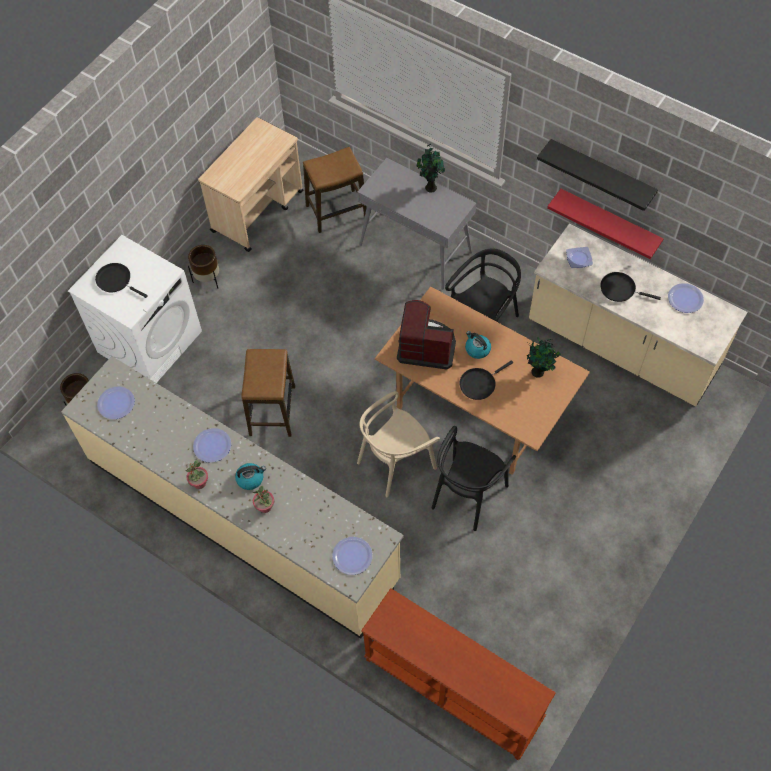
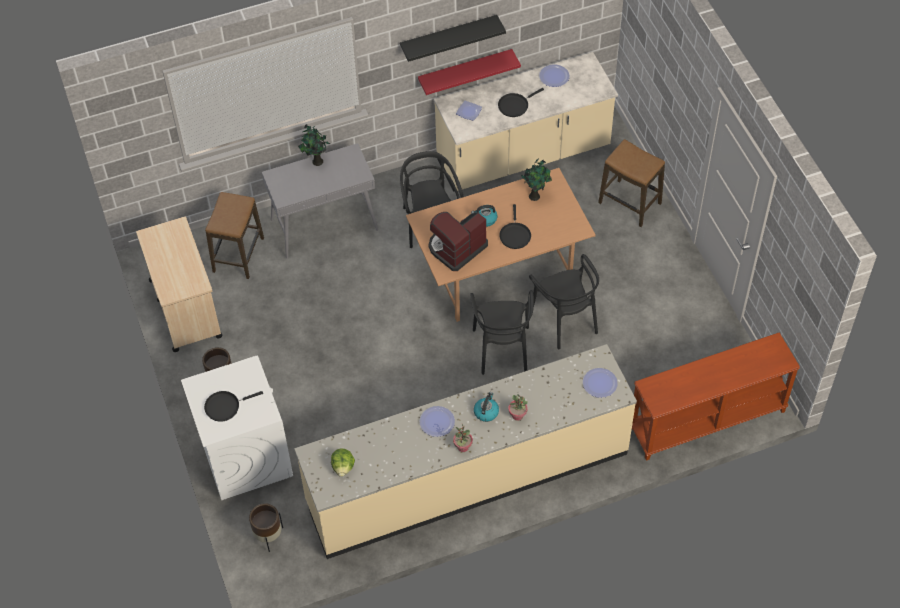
camera: 55 degrees left, 5 degrees down
(116, 403) = (343, 467): plate -> lettuce
(272, 411) = (388, 404): stool -> stool (630, 203)
(396, 462) = (502, 349): beige chair -> black chair

